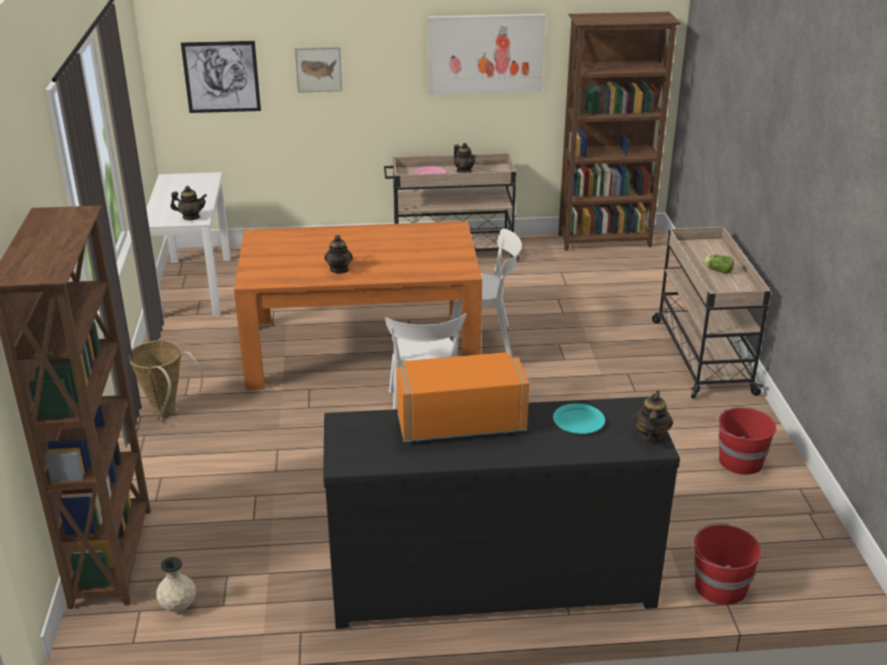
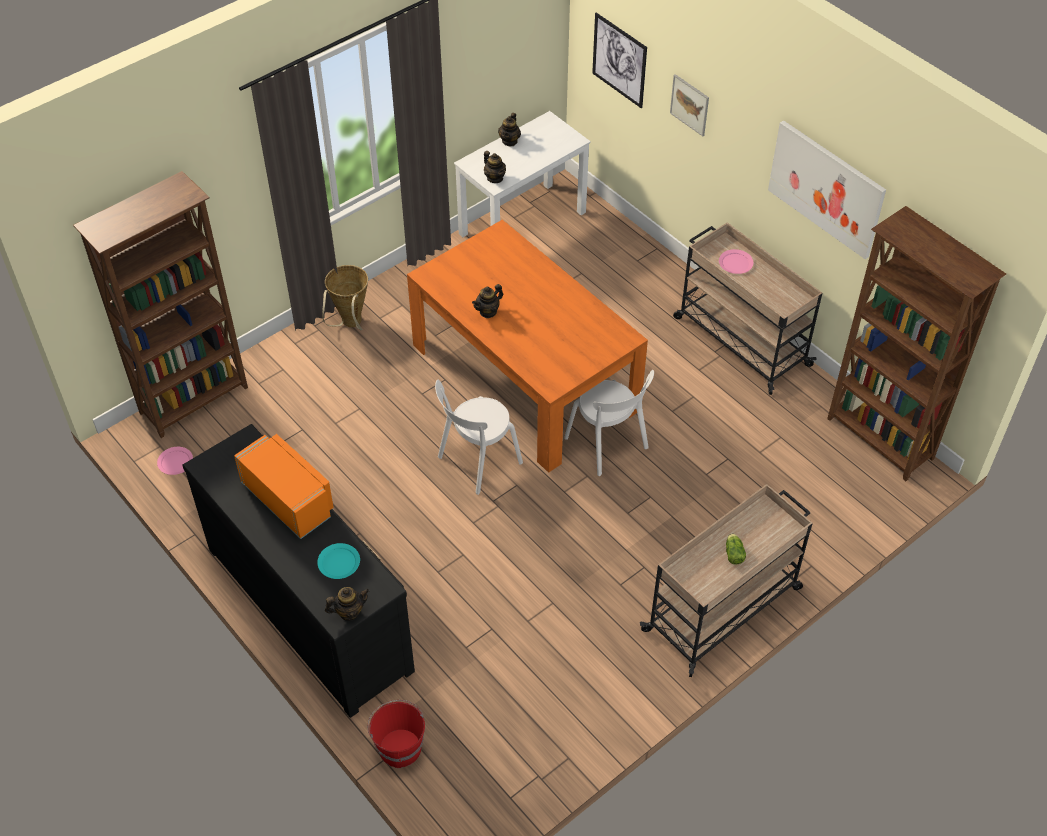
camera: 55 degrees right, 20 degrees up
(178, 607) = (175, 462): beige vase -> pink plate
(464, 171) = (766, 281): teapot -> teapot (510, 141)
(739, 461) = (574, 700): red bucket -> none

